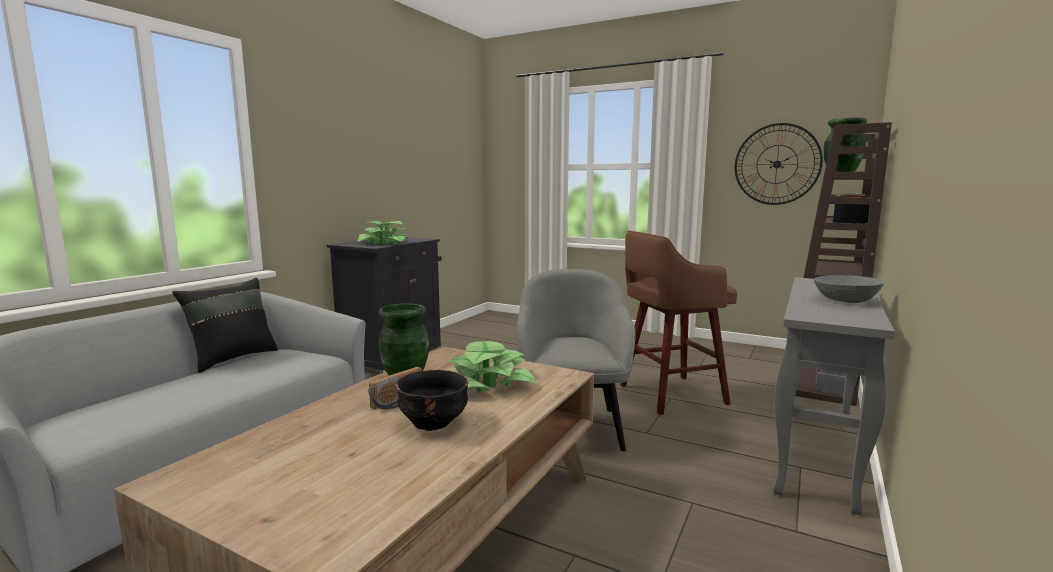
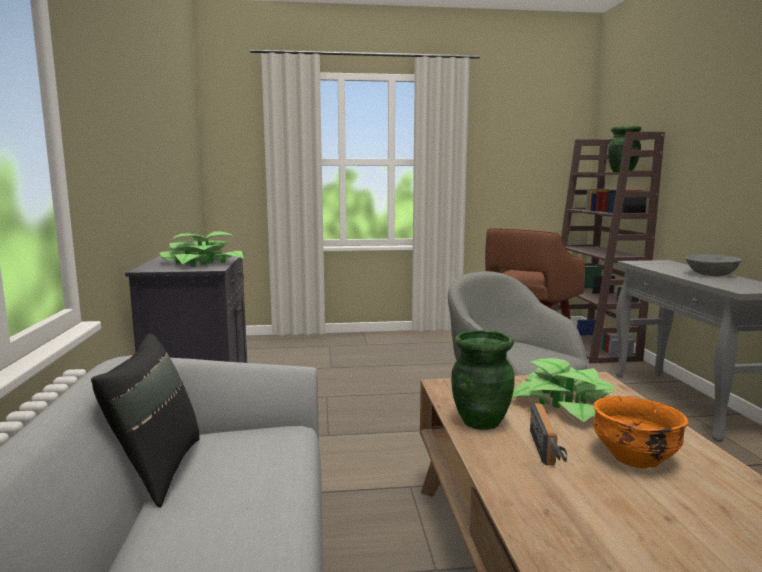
camera: 35 degrees left, 0 degrees up
(433, 422) = (633, 458): black bowl -> orange bowl
(777, 164) = (521, 163): wall clock -> none

